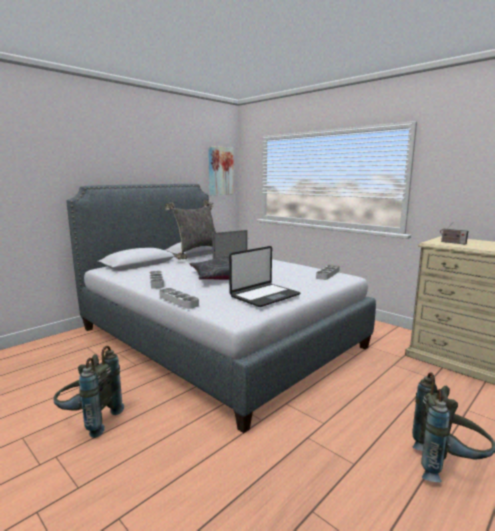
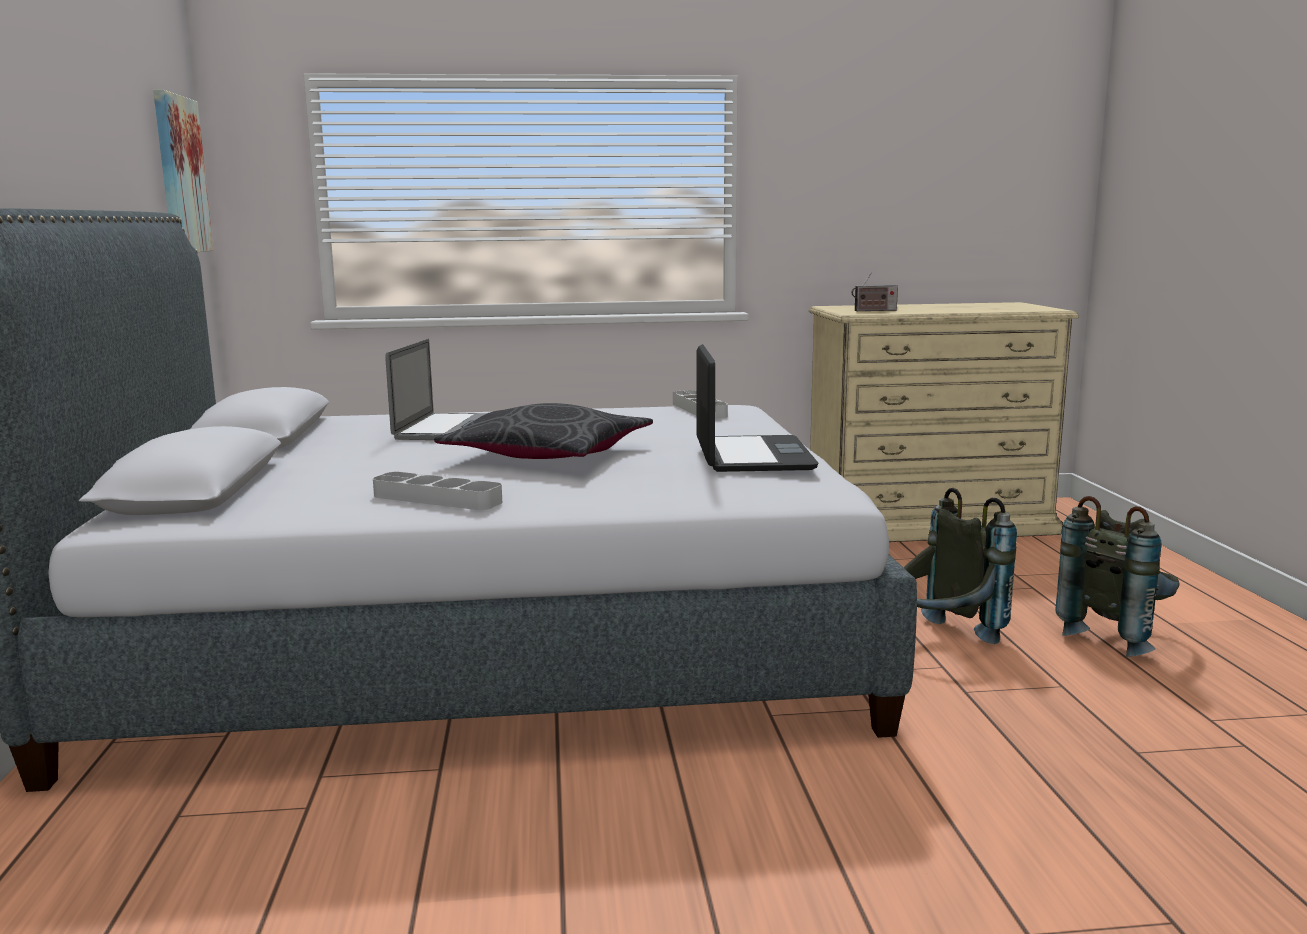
camera: 50 degrees left, 0 degrees up
(89, 421) = (629, 899): grey backpack -> grey backpack (944, 640)
(178, 301) = (639, 507): grey tray -> none
(196, 257) = (303, 441): pillow -> none

